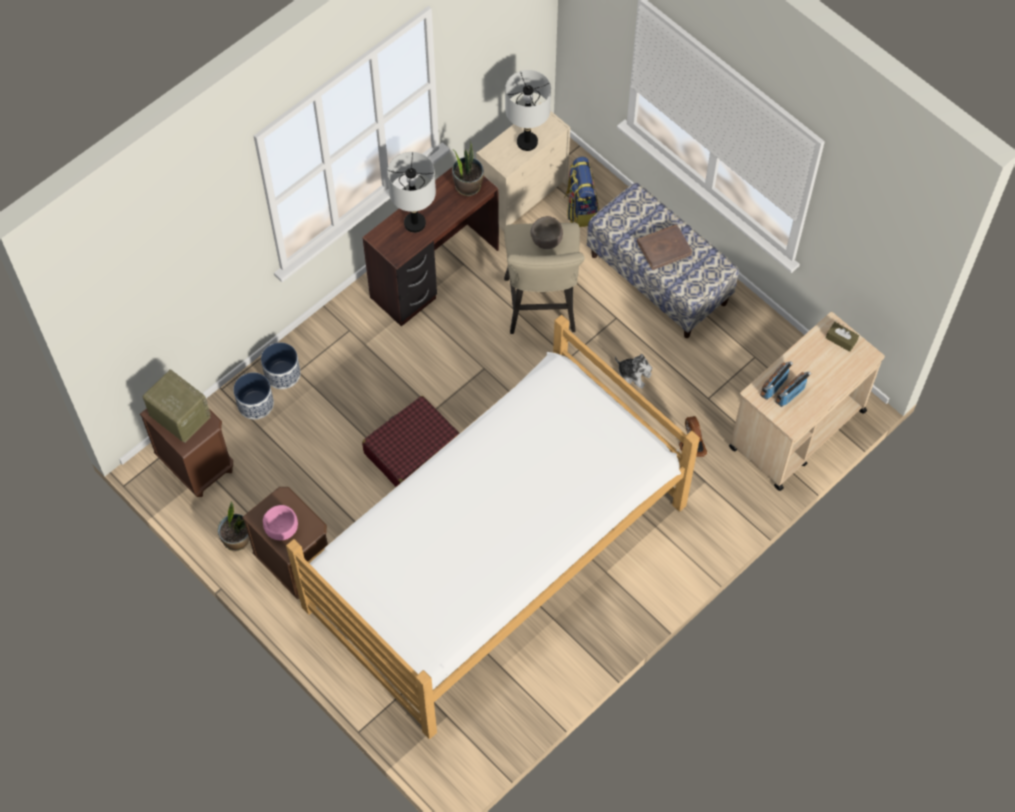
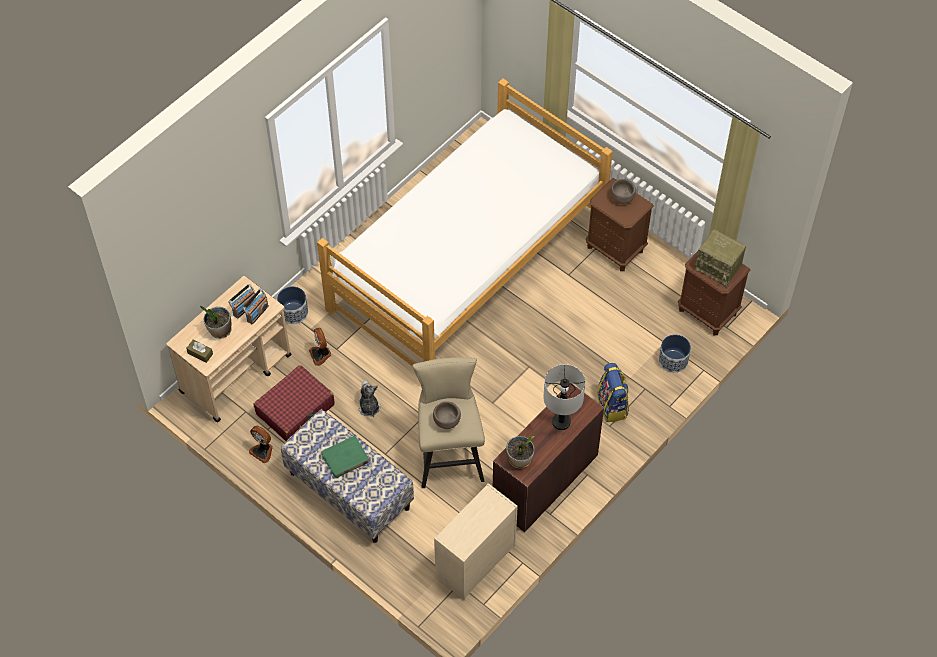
camera: 175 degrees right, 5 degrees down
(237, 540) = (662, 262): potted plant -> potted plant (220, 330)
(281, 529) = (622, 198): pink bowl -> brown bowl
(282, 374) = (657, 385): planter -> planter (294, 312)
(412, 450) = (542, 335): red suitcase -> red suitcase (295, 409)
(527, 142) = (472, 519): grey table lamp -> none
(580, 209) = (421, 552): backpack -> backpack (612, 406)
(633, 374) = (368, 407): plush toy -> plush toy turned 45 degrees clockwise
(664, 248) = (345, 458): brown book -> green book
(759, 331) = (263, 451): none -> fan

